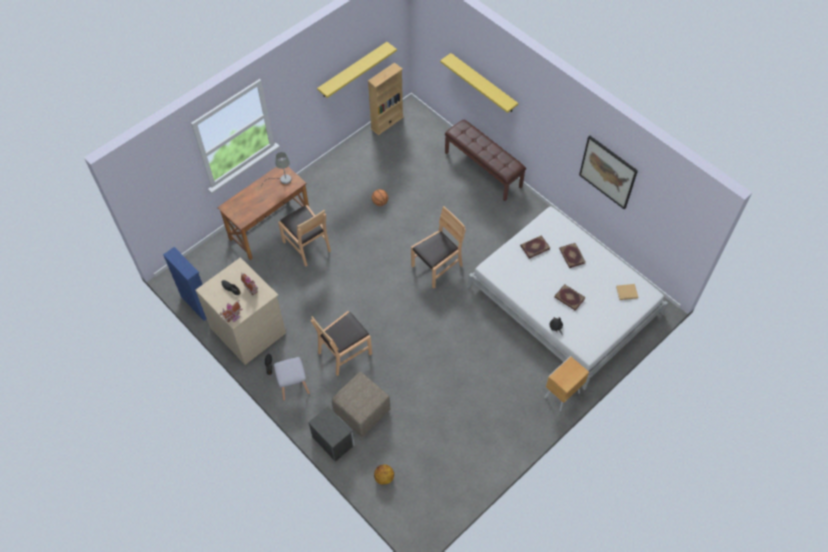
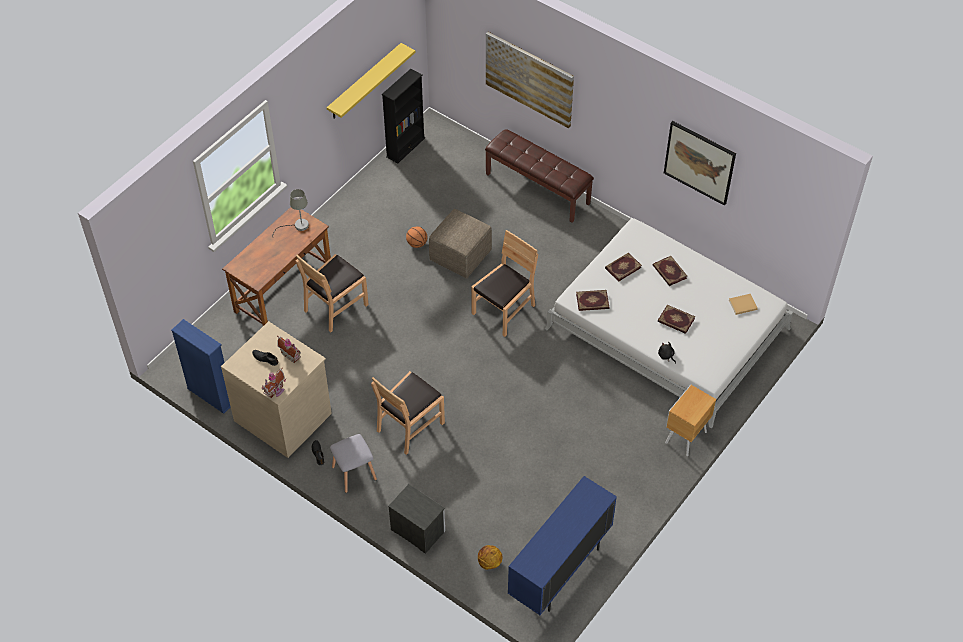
camera: 10 degrees left, 5 degrees down
(307, 245) = (335, 307): brown chair -> brown chair turned 90 degrees clockwise
(362, 412) = (446, 492): beige ottoman -> beige ottoman (460, 257)
(387, 123) = (405, 147): beige bookcase -> black bookcase
(438, 494) = (559, 571): none -> blue cabinet
(483, 83) = (529, 79): yellow shelf -> picture
(504, 273) = (592, 302): none -> book

